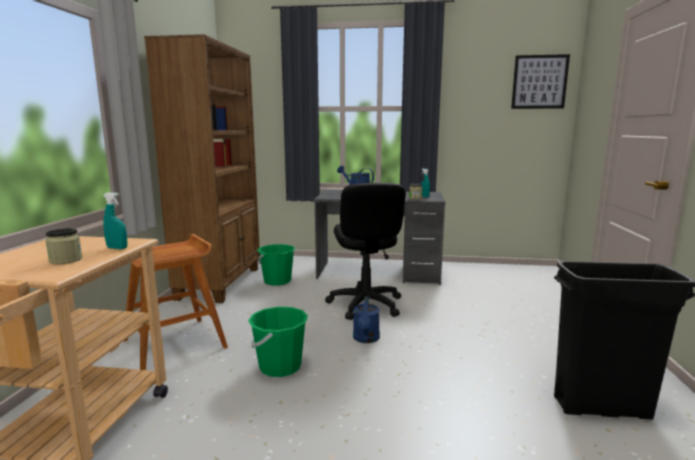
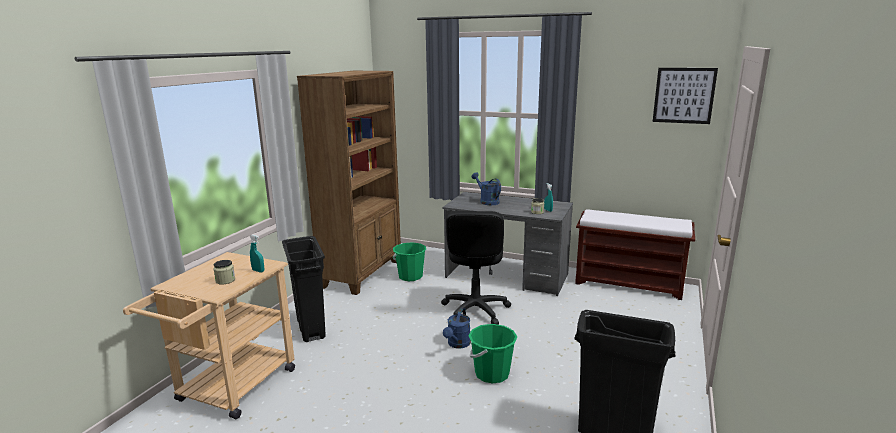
camera: 15 degrees right, 5 degrees up
(175, 343) = (311, 329): brown stool -> black trash can
(280, 366) = (379, 359): green bucket -> green bucket (492, 373)
(497, 269) = (629, 284): none -> brown bench

